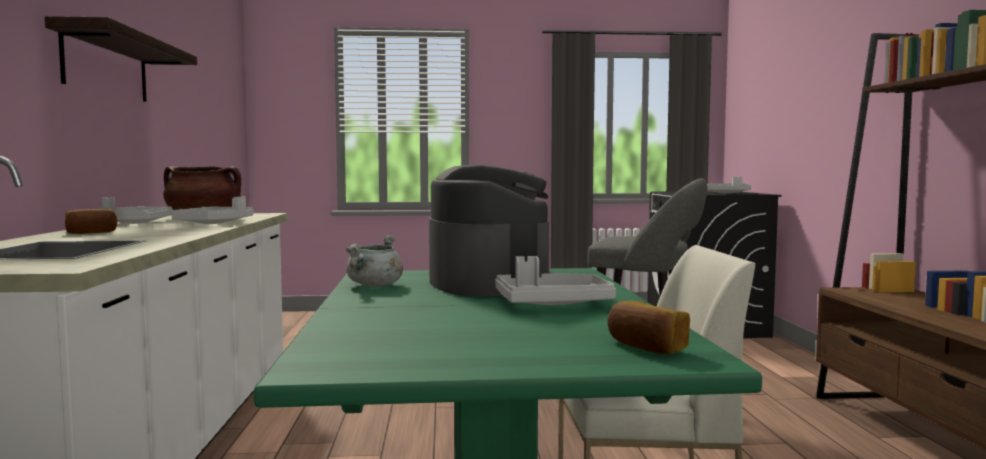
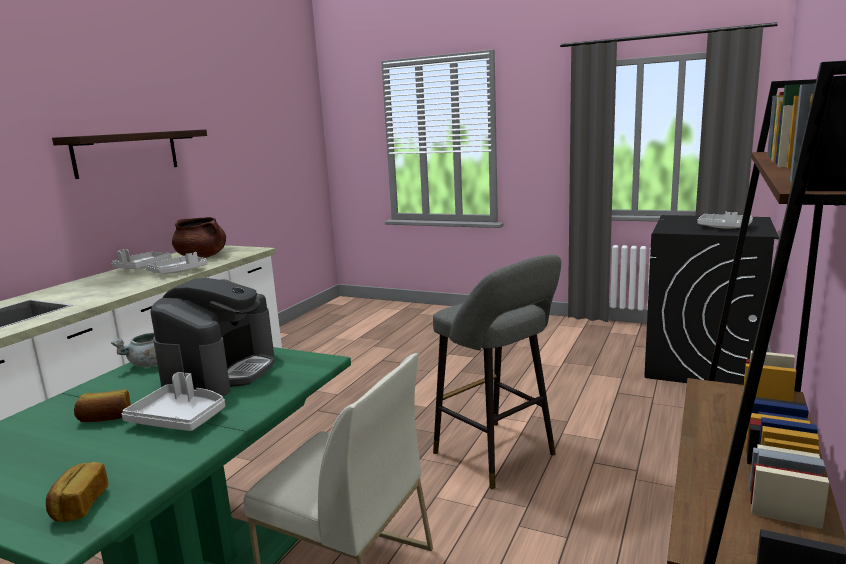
camera: 30 degrees right, 10 degrees up
(91, 233) = (82, 285): bread -> bread (105, 418)

